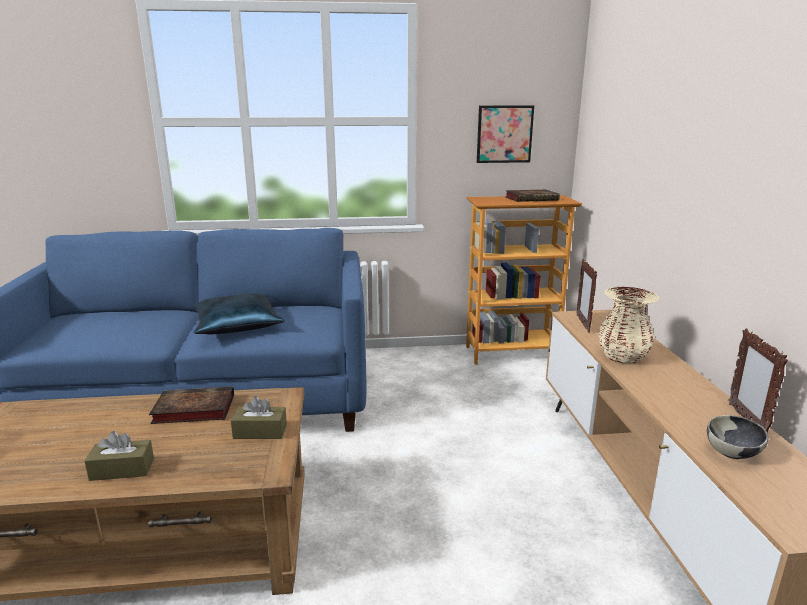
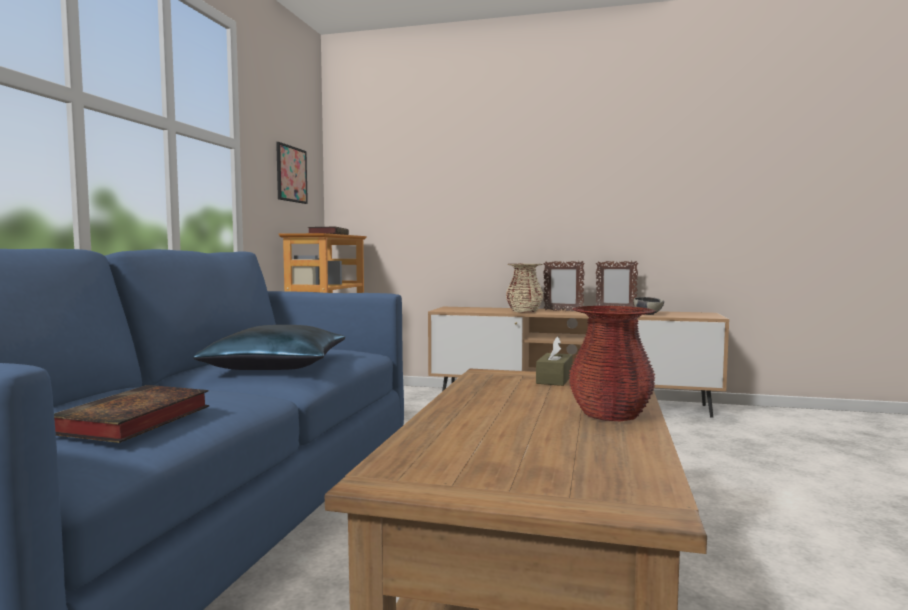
camera: 70 degrees left, 15 degrees down
(122, 469) = (610, 415): brown tissue box -> red vase
(192, 410) = (487, 395): book -> book (133, 422)
(583, 323) = (461, 310): picture frame -> picture frame (563, 311)

